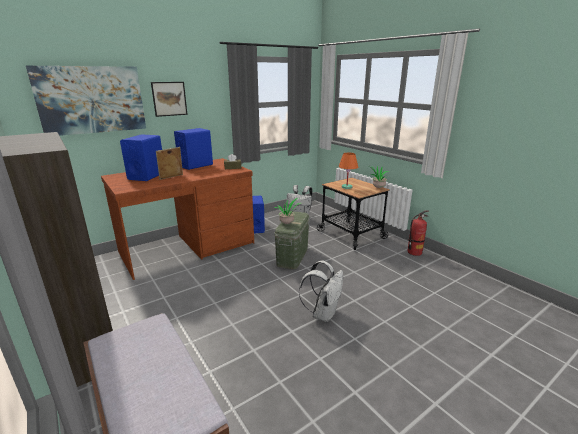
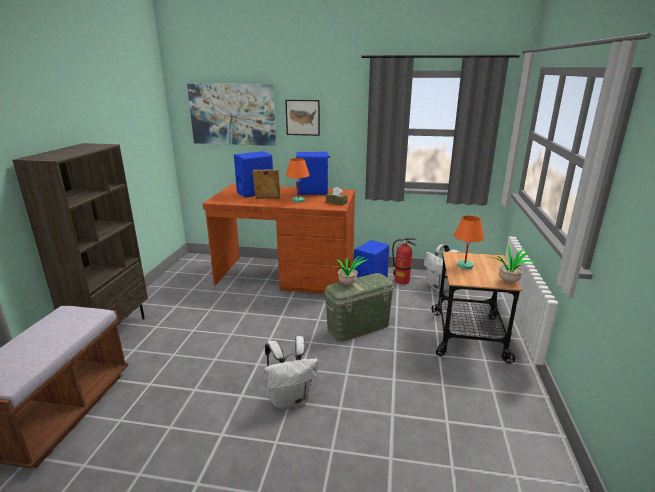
camera: 45 degrees right, 0 degrees up
(200, 172) = (298, 200): none -> orange table lamp
(414, 252) = (521, 403): fire extinguisher -> fire extinguisher (402, 281)

